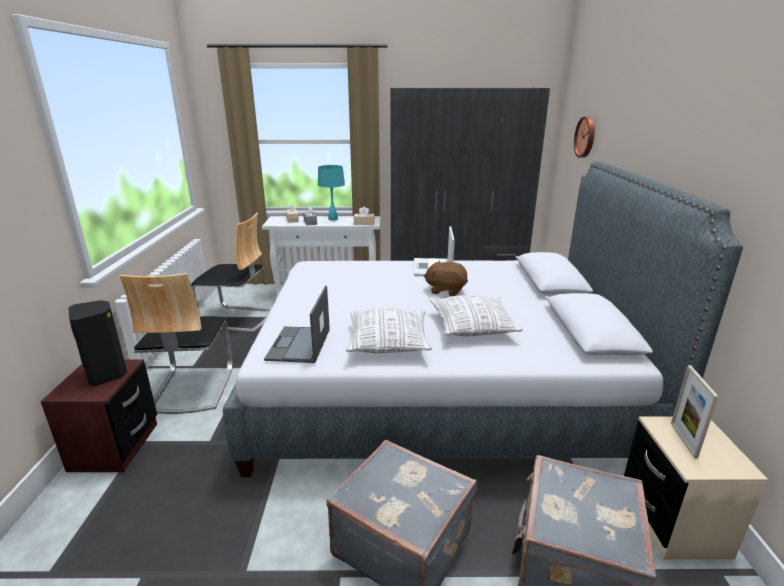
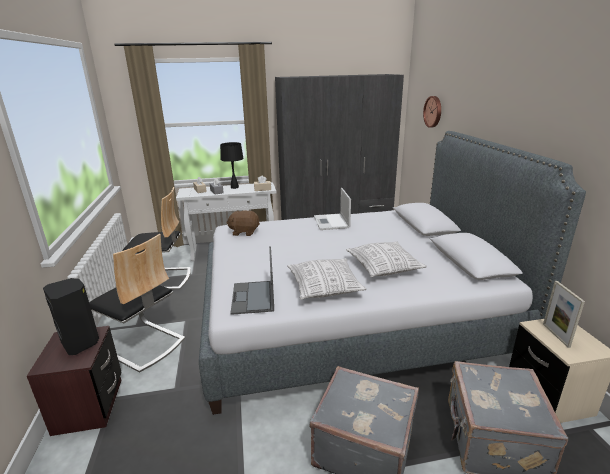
camera: 10 degrees left, 0 degrees up
(191, 388) = (141, 344): chair -> chair turned 45 degrees counterclockwise
(332, 219) = (234, 187): turquoise table lamp -> black table lamp
(446, 290) = (350, 239): brown plush toy -> brown plush toy (244, 232)

